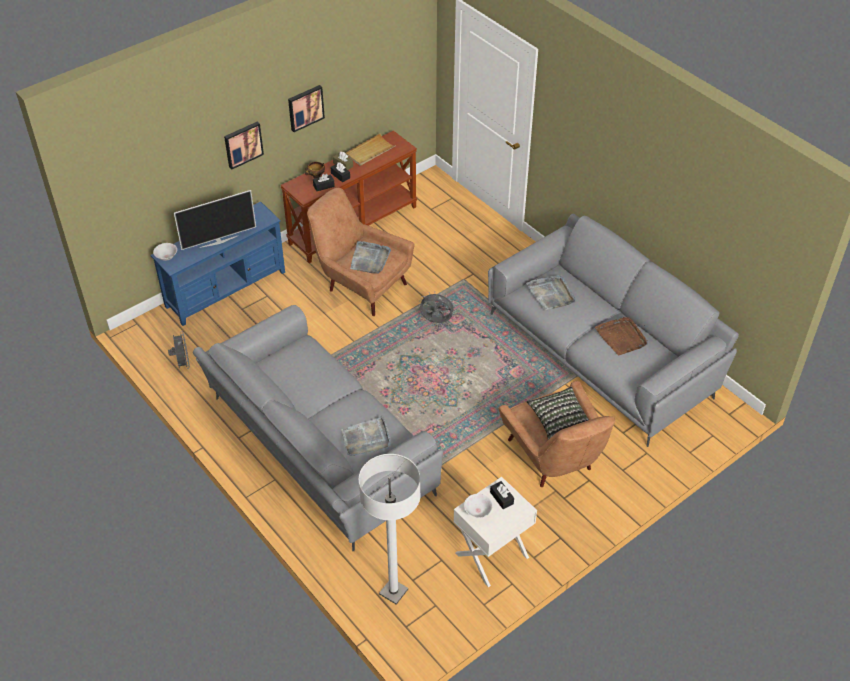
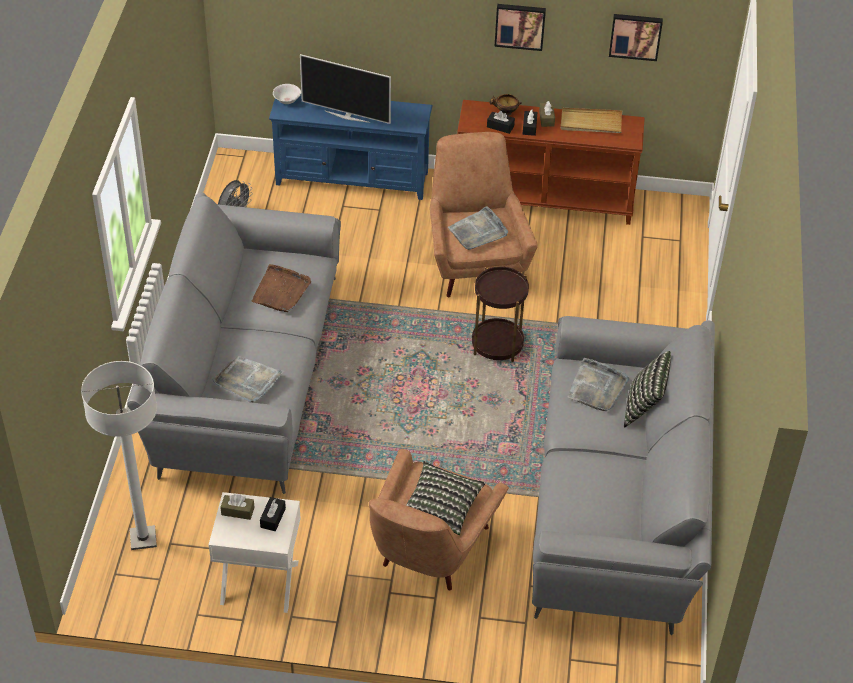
camera: 45 degrees right, 0 degrees up
(243, 144) = (424, 27): picture -> picture (635, 36)
(436, 321) = (497, 345): grey fan -> brown side table
(477, 511) = (237, 511): white bowl -> brown tissue box
(585, 286) = (644, 407): none -> pillow
(621, 337) = (607, 481): brown tray -> brown tray (281, 291)

